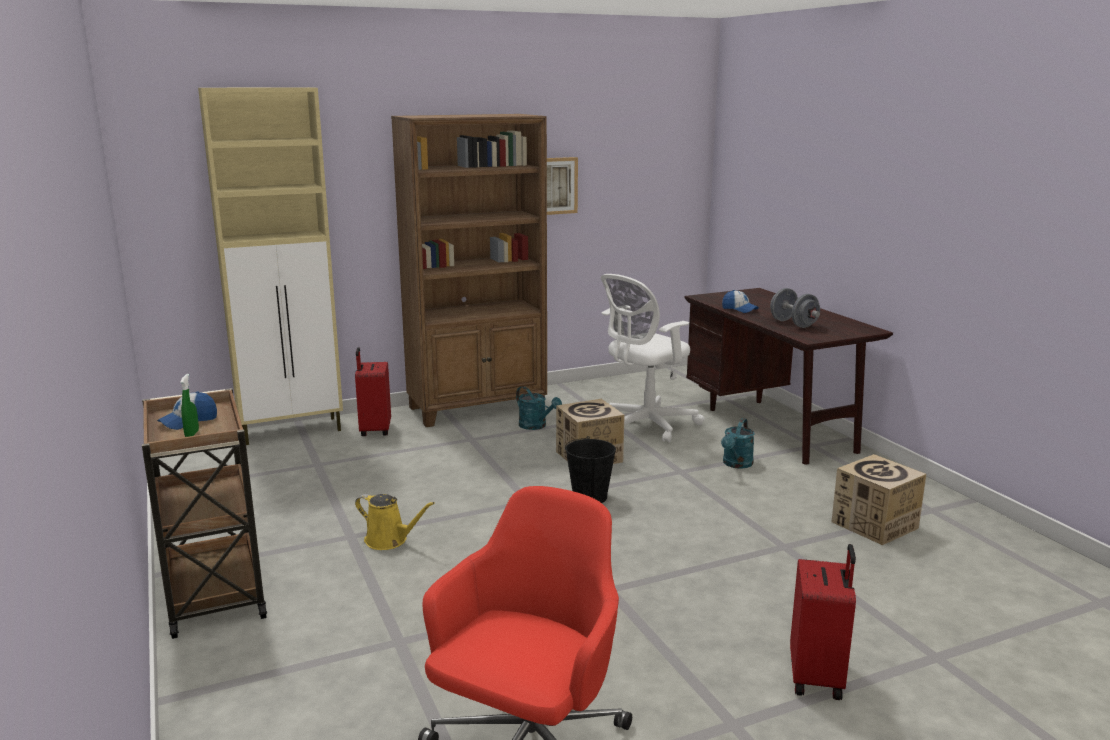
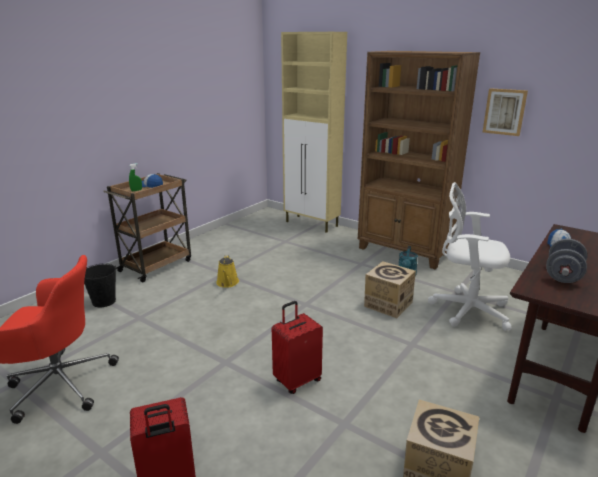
camera: 60 degrees right, 5 degrees up
(374, 430) = (337, 239): red suitcase -> red suitcase (297, 380)
(590, 497) = (333, 321): black bucket -> black bucket (104, 301)
(736, 464) = (457, 365): turquoise watering can -> none

